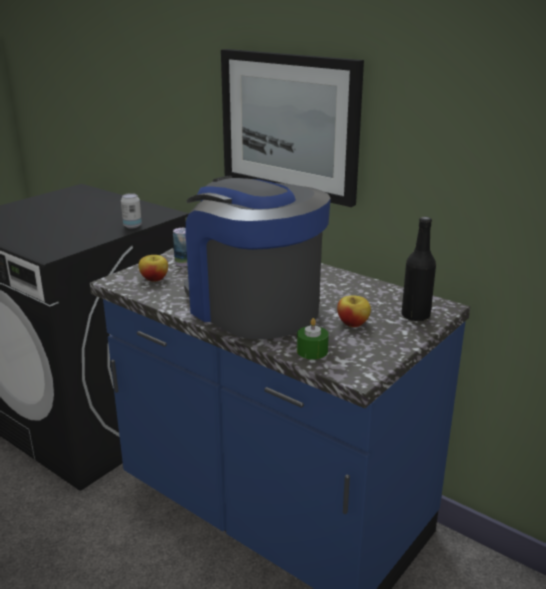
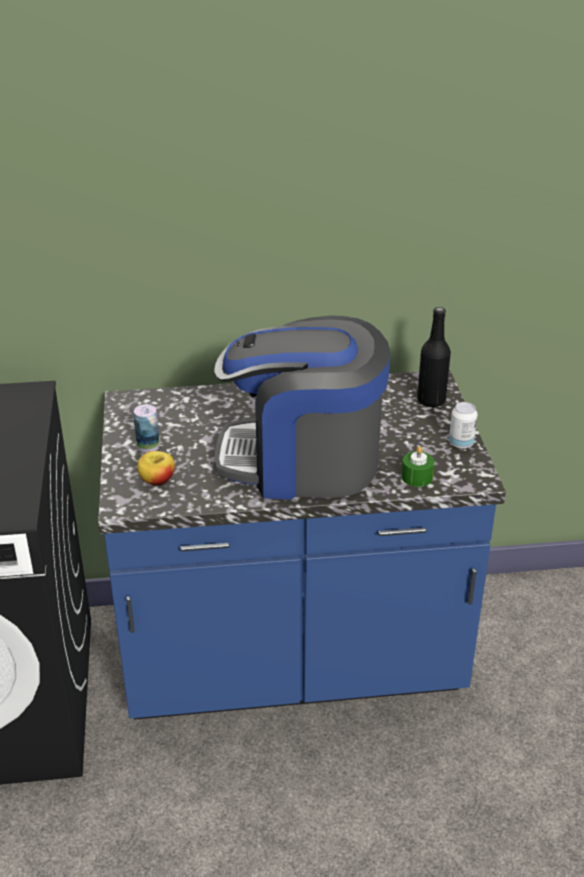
camera: 45 degrees left, 10 degrees up
(132, 226) = (28, 428): can -> can (461, 443)
(289, 125) = (208, 241): picture -> none
(353, 323) = (401, 433): apple -> none

